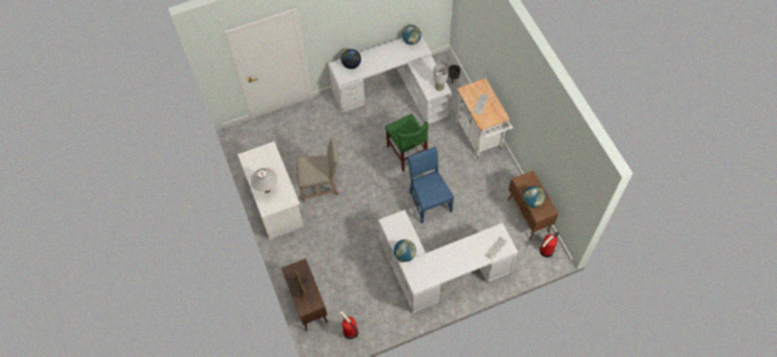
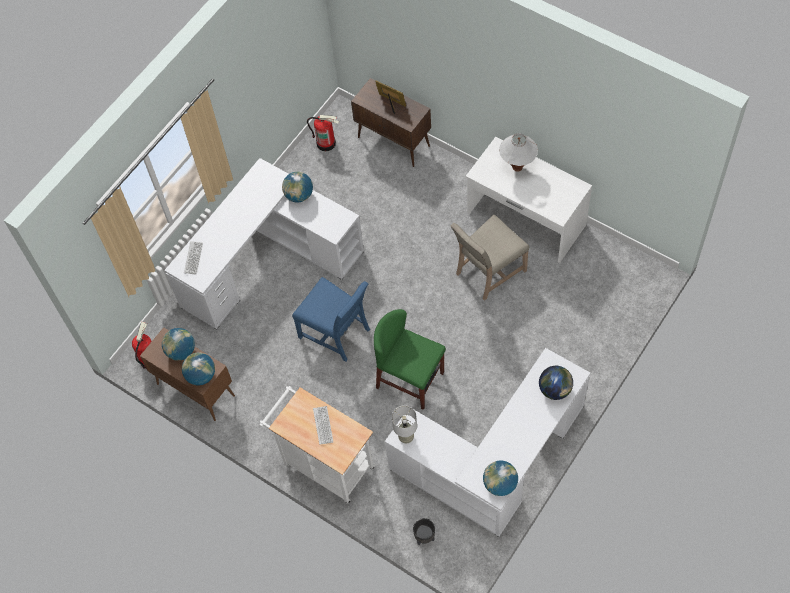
camera: 150 degrees right, 0 degrees up
(528, 181) = (201, 375): none -> globe

